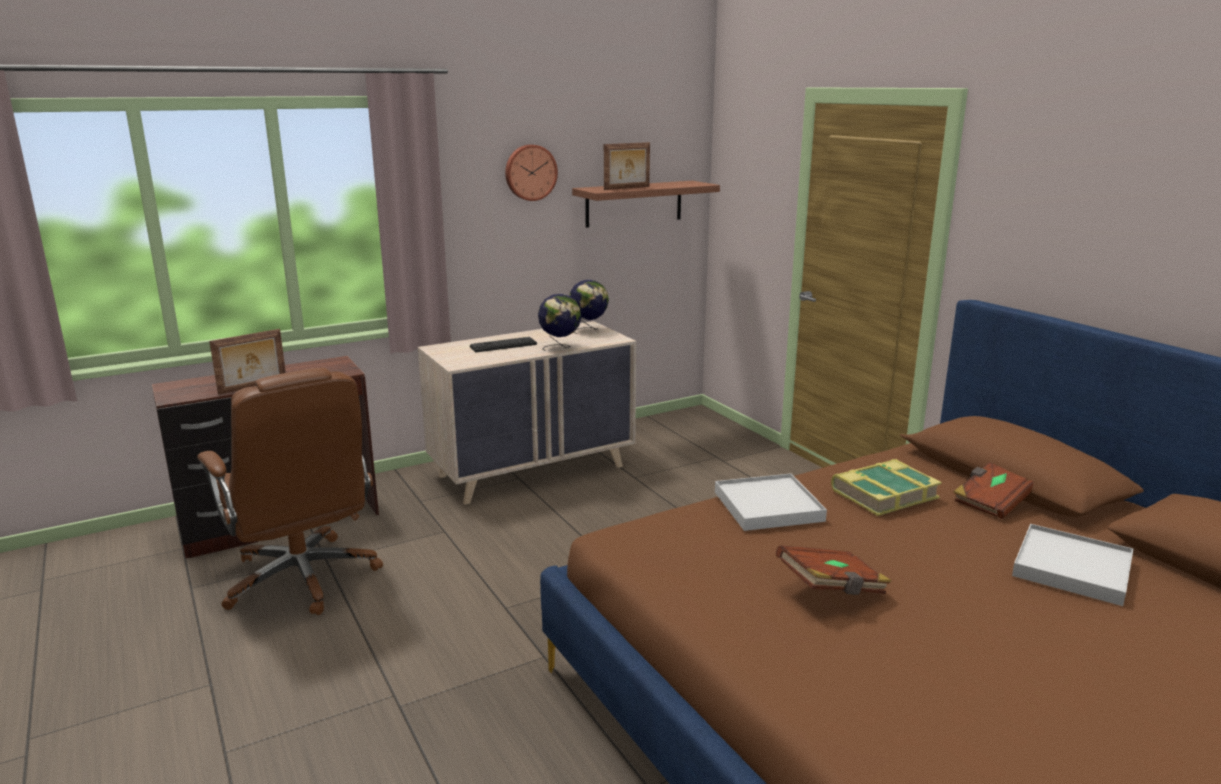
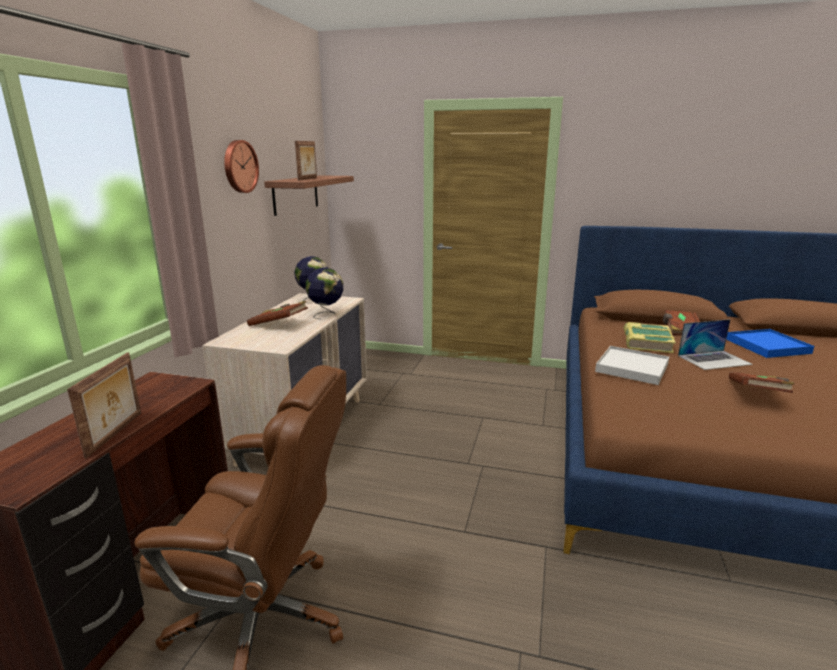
camera: 45 degrees left, 0 degrees up
(503, 345) = (279, 324): keyboard -> brown book
(910, 543) = (714, 360): none -> laptop
(1071, 568) = (767, 346): white tray -> blue tray

